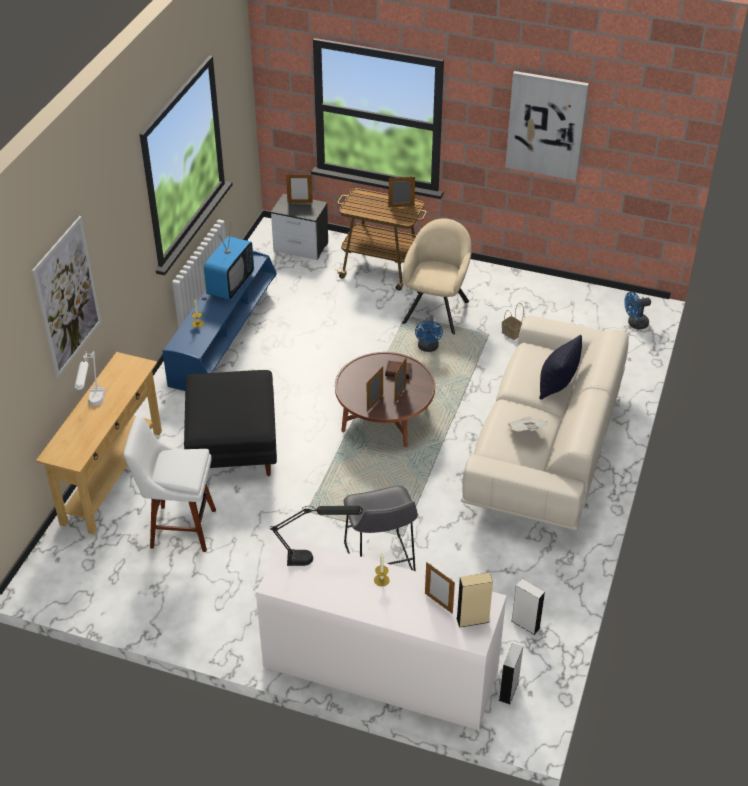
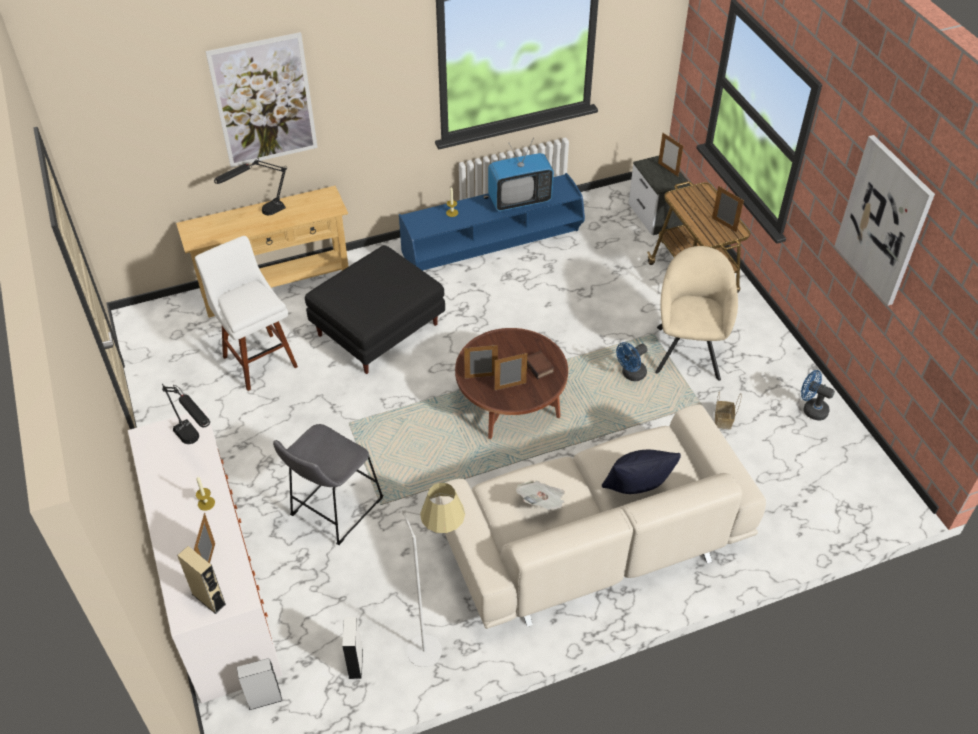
camera: 50 degrees right, 5 degrees up
(94, 408) = (259, 215): white table lamp -> black table lamp
(437, 309) = (688, 349): beige armchair -> beige armchair turned 60 degrees counterclockwise
(547, 571) = (437, 641): none -> white floor lamp
(634, 324) = (857, 507): blue fan -> blue fan (811, 409)

